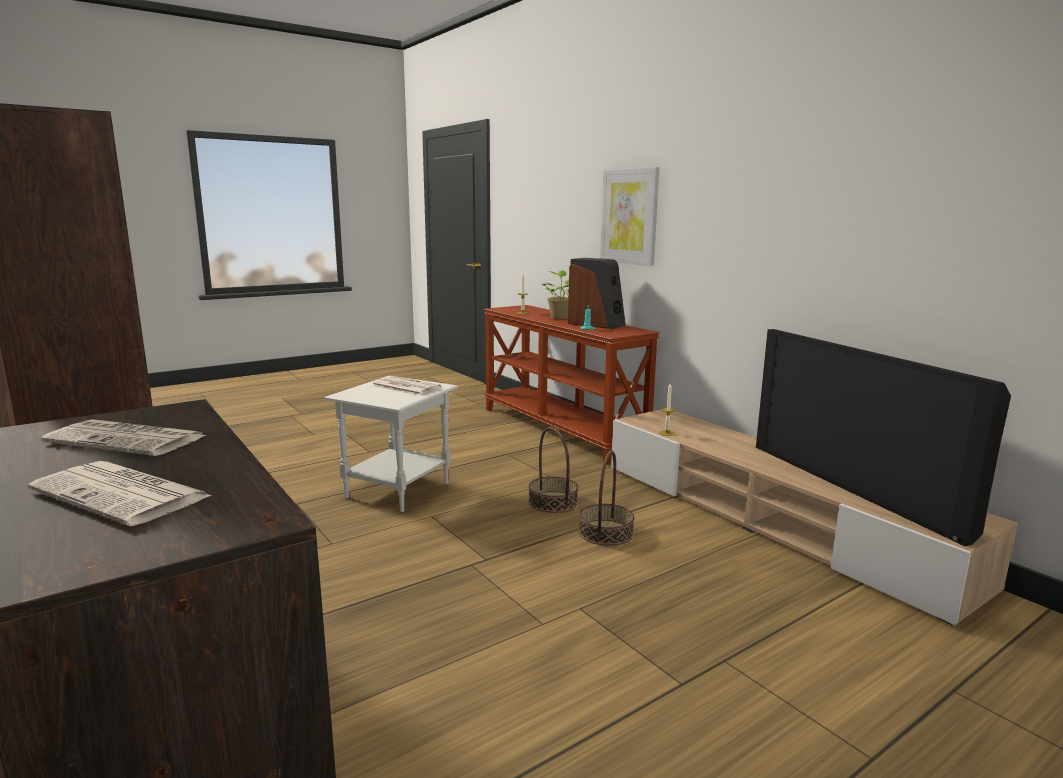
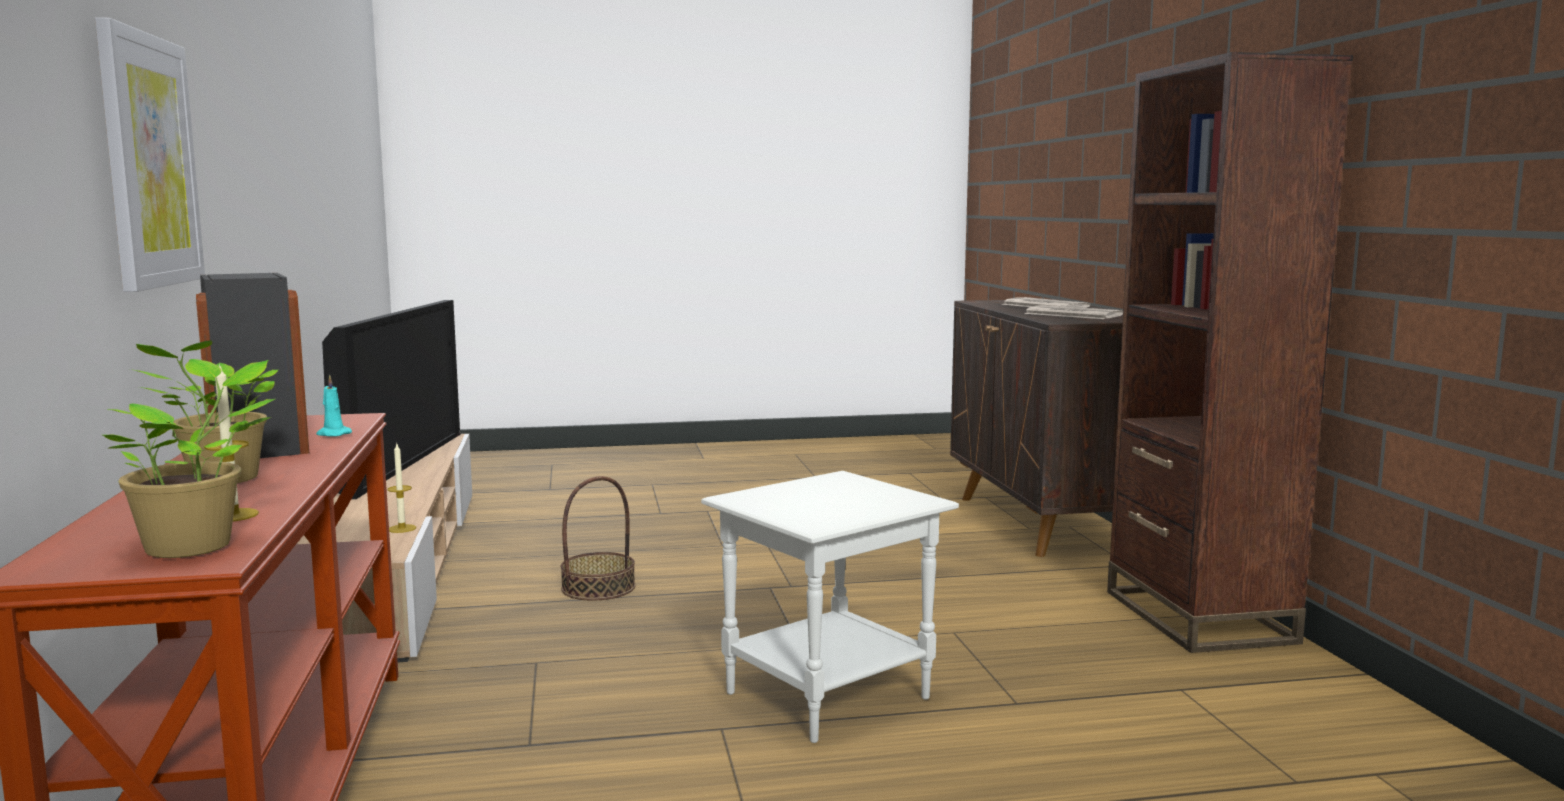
camera: 155 degrees left, 5 degrees down
(404, 387) = (803, 501): newspaper -> none
(508, 309) = (195, 545): none -> potted plant
(553, 502) = (600, 631): basket -> none

